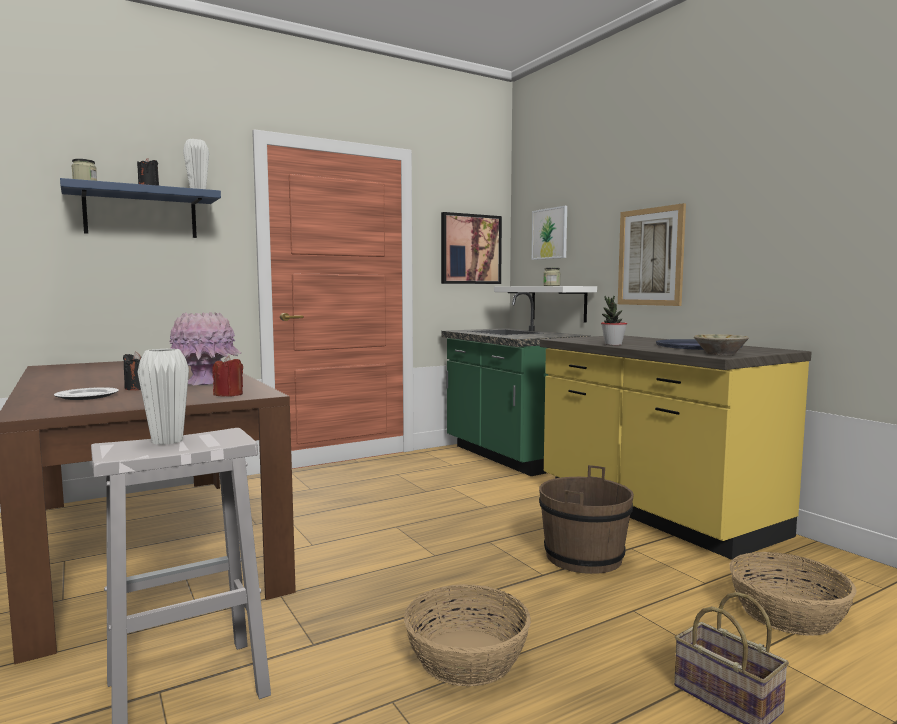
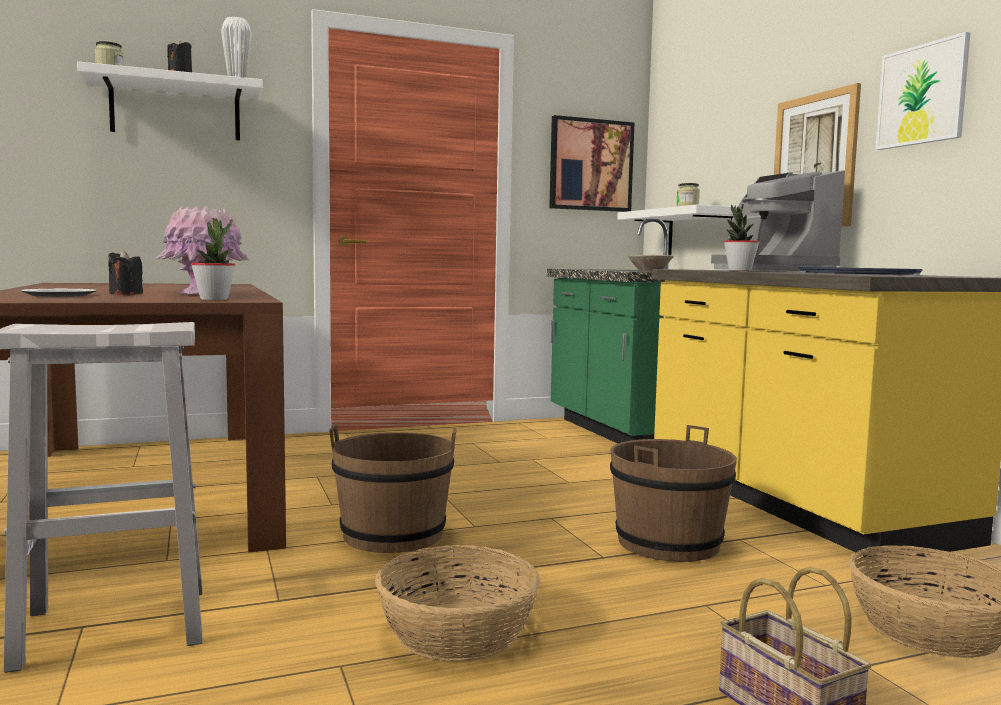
camera: 10 degrees right, 0 degrees up
(141, 214) = (176, 110): blue shelf -> white shelf
(167, 441) = (97, 326): white vase -> none
(228, 395) = (214, 299): red candle -> potted plant
(375, 570) = (393, 535): none -> brown bucket
(550, 233) = (692, 141): picture -> picture (922, 95)
(625, 339) = (768, 270): none -> coffee machine
(719, 354) = (872, 274): beige bowl -> beige bowl (649, 271)

